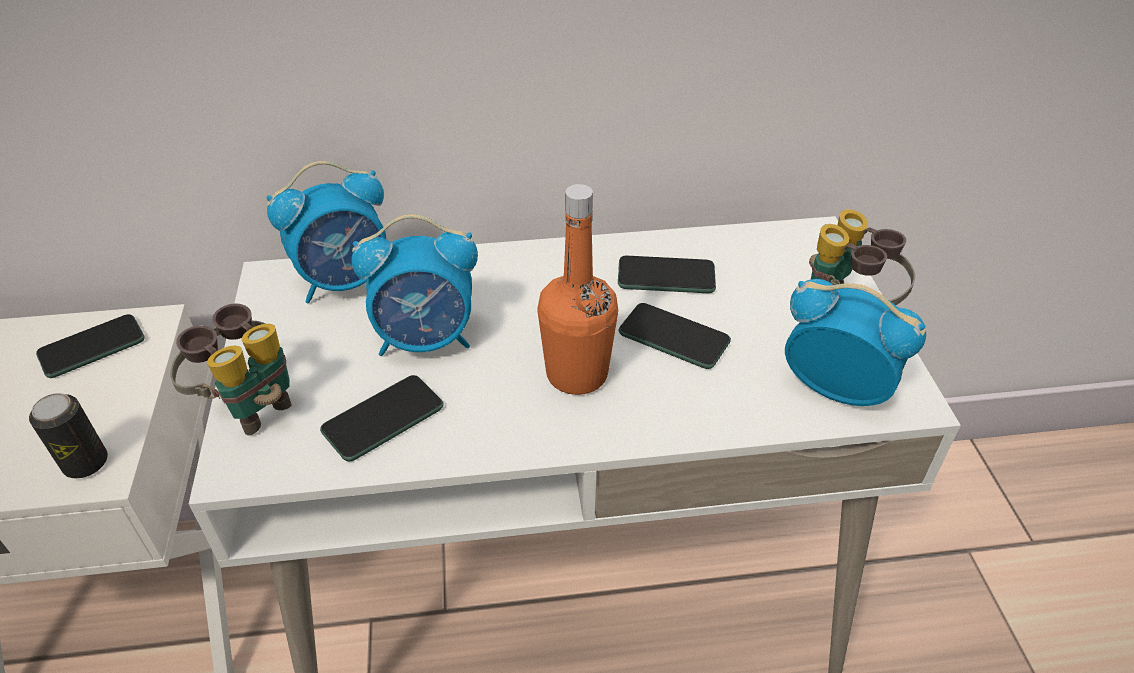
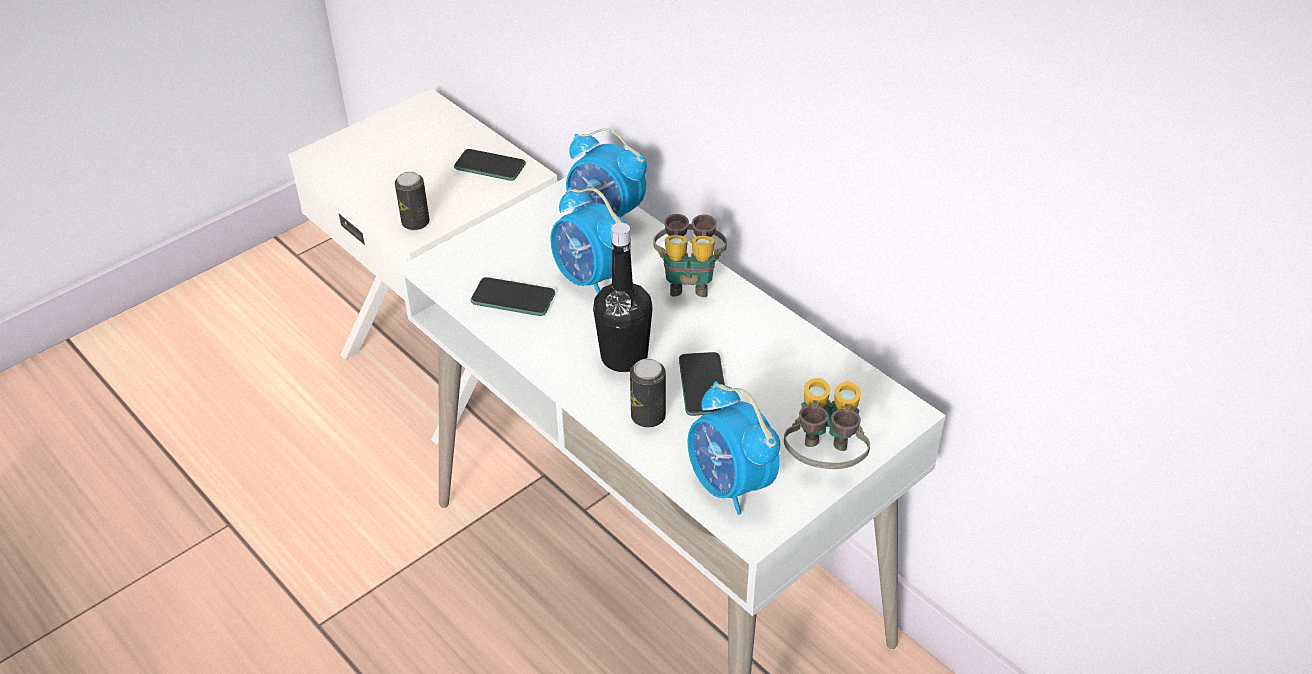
camera: 55 degrees right, 0 degrees up
(250, 404) = (477, 244): binoculars -> binoculars (689, 281)
(577, 374) = (624, 357): orange bottle -> black bottle
(666, 276) = (763, 354): phone -> none
(686, 400) = (648, 416): none -> can
(835, 388) = (730, 485): alarm clock -> alarm clock turned 150 degrees clockwise

